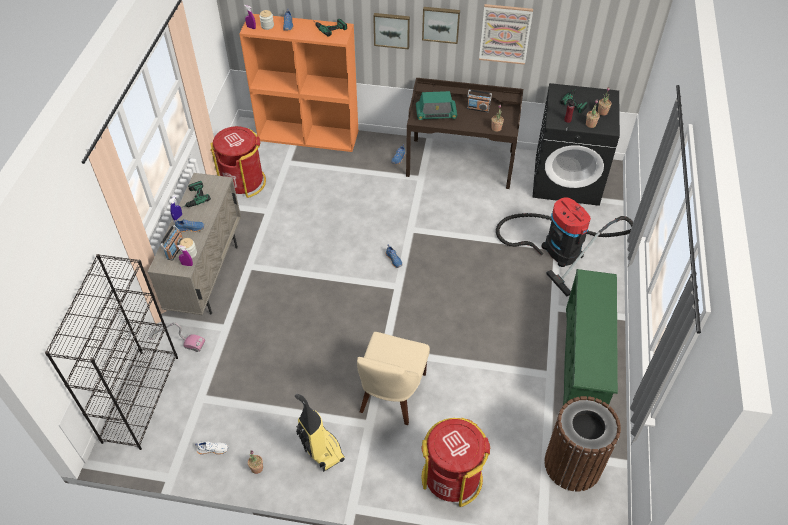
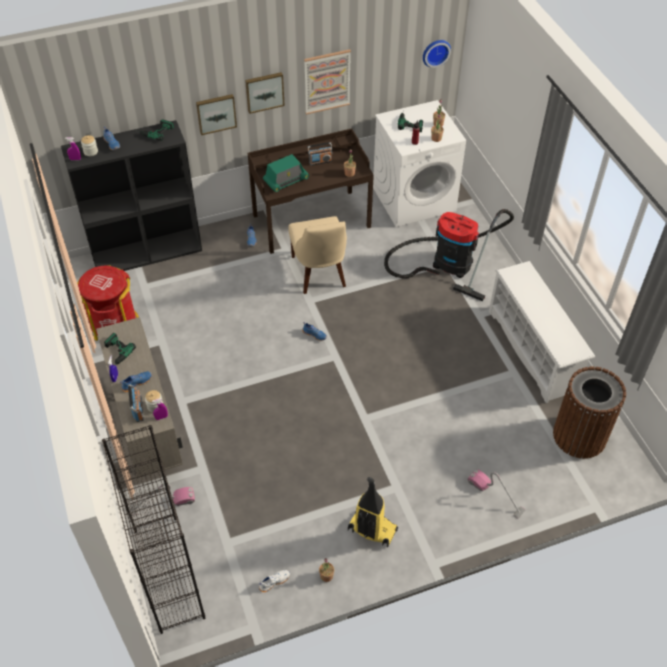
camera: 30 degrees left, 0 degrees up
(309, 135) = (147, 251): orange bookcase -> black bookcase
(391, 395) = (397, 454): beige chair -> beige chair (319, 273)
(452, 477) = (495, 495): red trash can -> vacuum cleaner
(567, 179) = (414, 199): black washing machine -> white washing machine
(584, 363) = (533, 351): green shoe rack -> white shoe rack
(625, 40) = (435, 52): none -> wall clock

